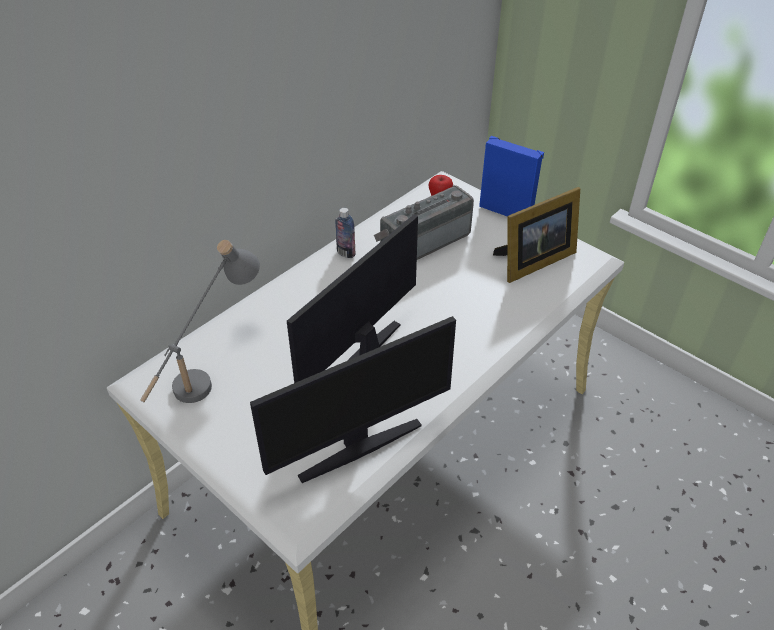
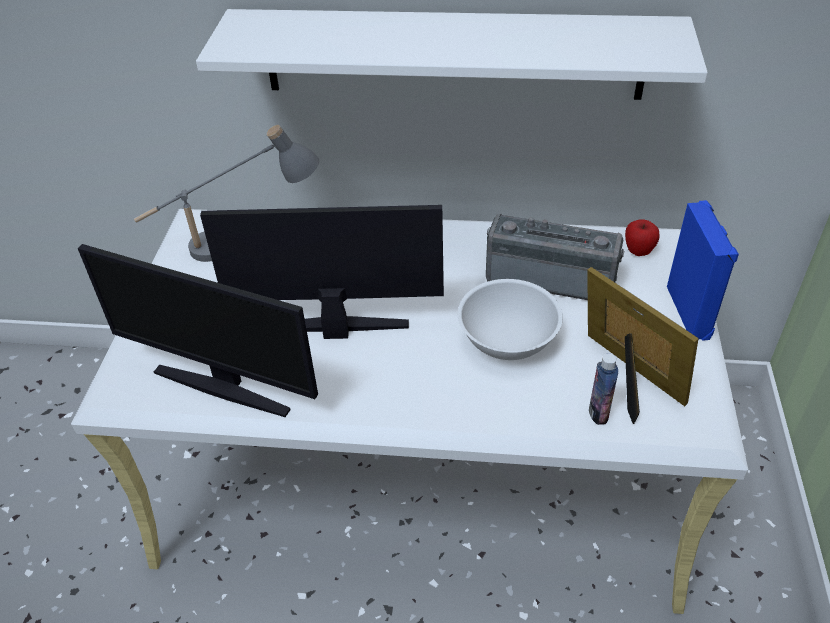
camera: 55 degrees right, 0 degrees up
(295, 121) = (452, 54): none -> white shelf
(346, 253) = (470, 236): bottle -> bottle (598, 413)
(457, 289) = (508, 341): none -> white bowl
(532, 261) = (628, 378): picture frame -> picture frame turned 150 degrees counterclockwise

